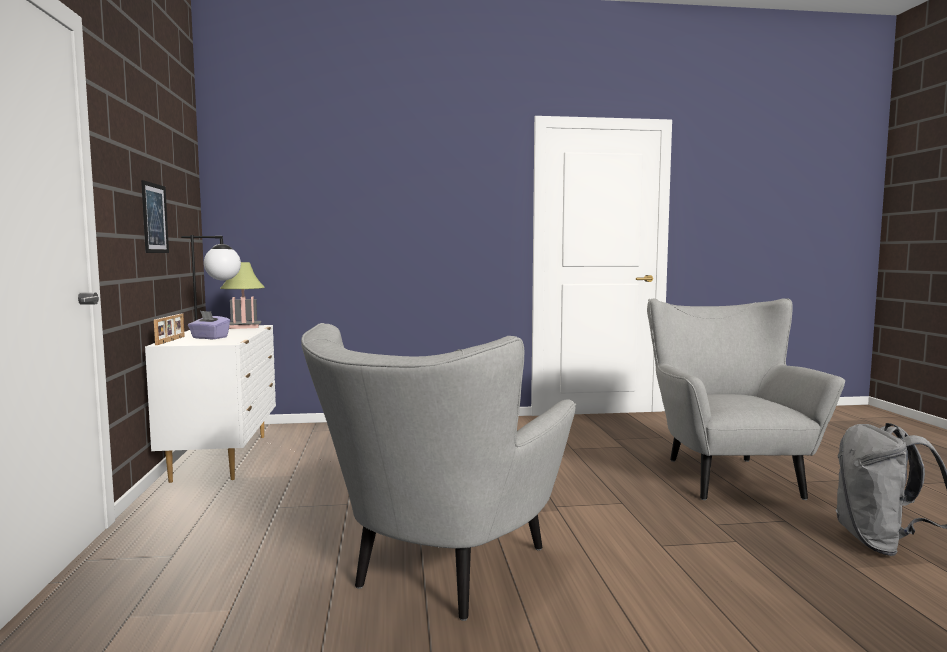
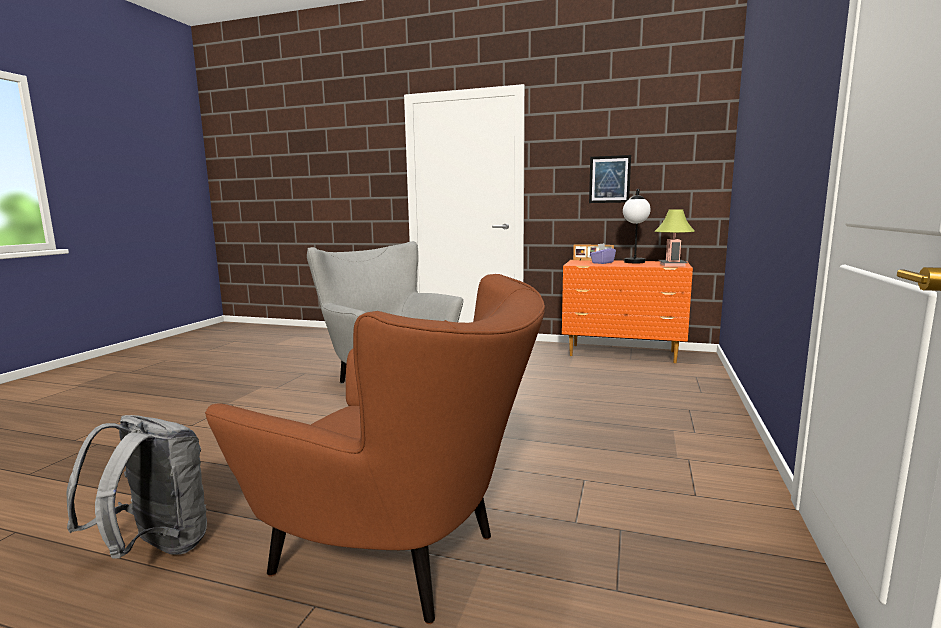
camera: 115 degrees right, 5 degrees up
(223, 457) = (623, 354): white dresser -> orange dresser
(725, 474) = (402, 556): grey armchair -> brown armchair

